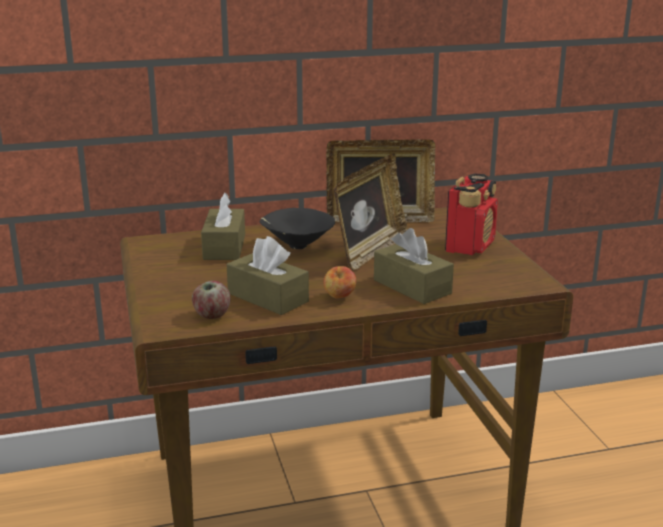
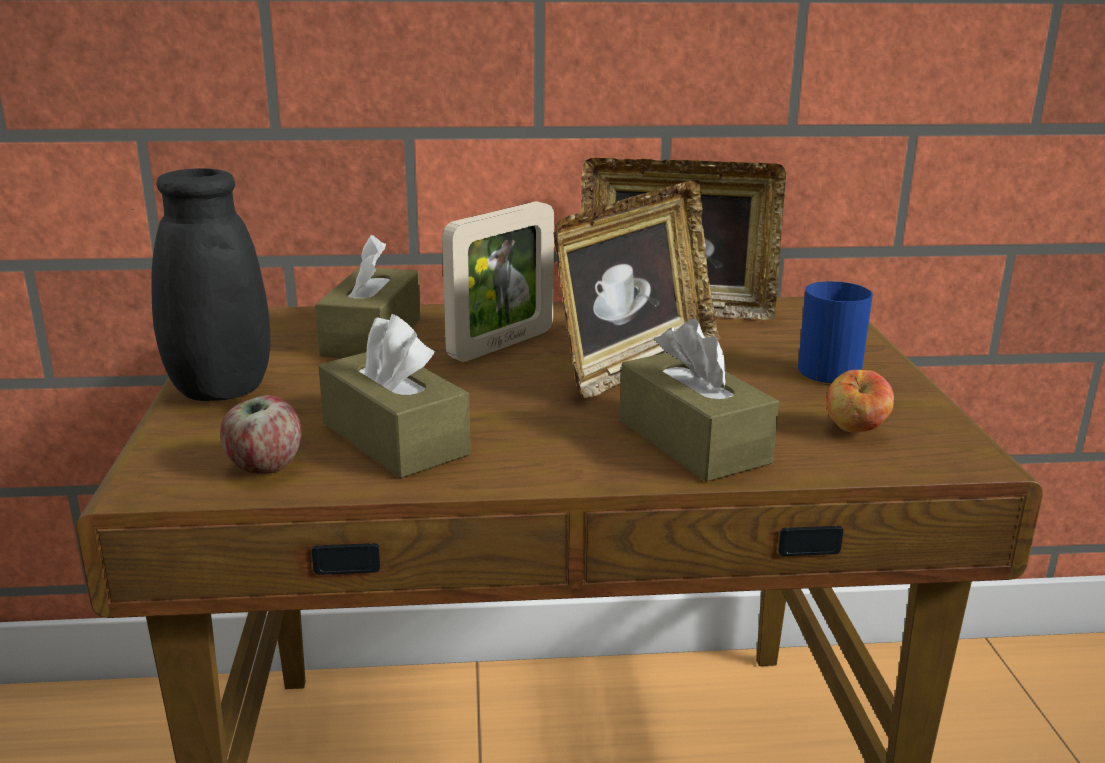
camera: 10 degrees right, 0 degrees up
(162, 284) = (216, 395): none -> black vase
(296, 246) = (501, 344): black bowl -> picture frame
(339, 297) = (536, 451): apple -> apple (855, 431)
(470, 246) = (834, 368): radio -> blue mug

